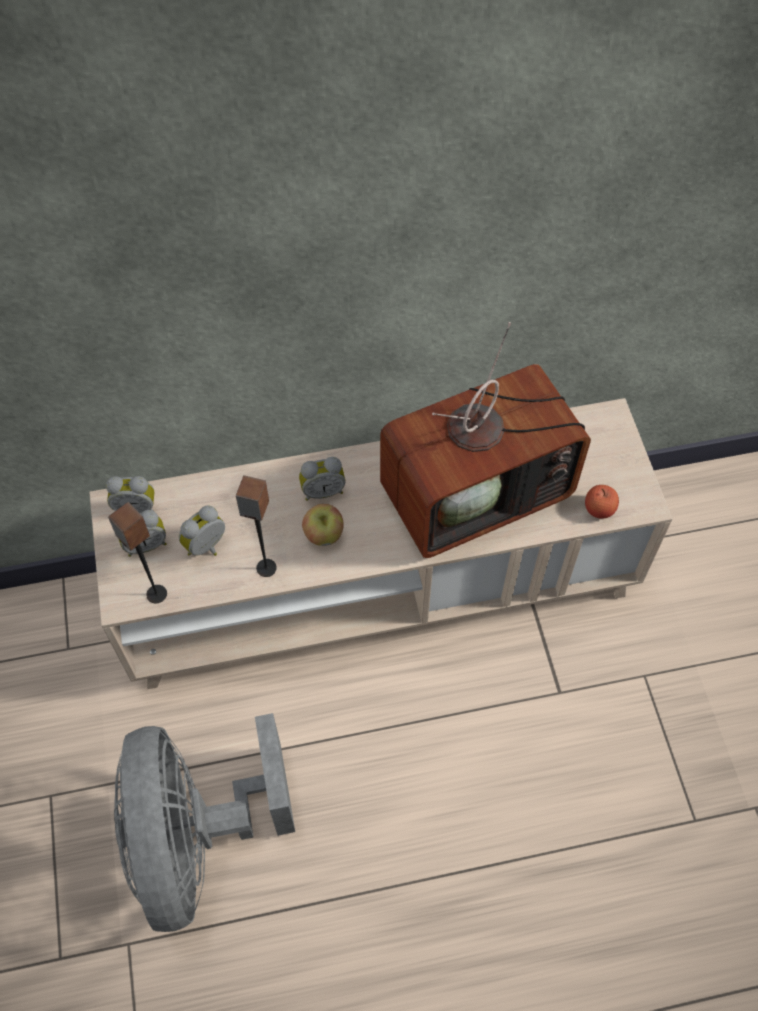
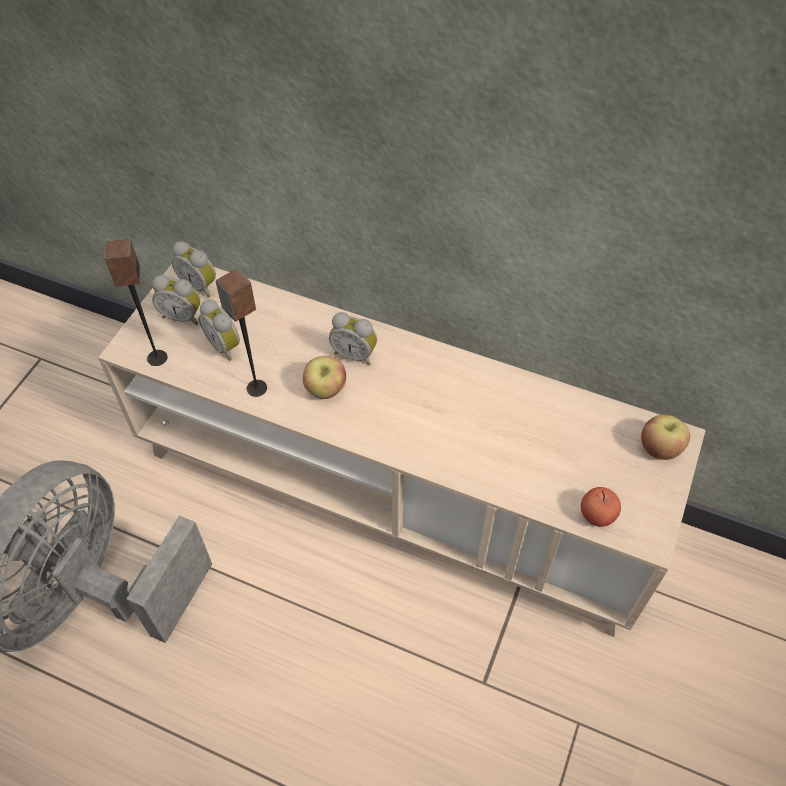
camera: 35 degrees right, 5 degrees down
(207, 547) = (226, 345): alarm clock -> alarm clock turned 120 degrees counterclockwise
(478, 489) = (493, 429): television -> none
(604, 431) = (659, 448): none -> apple

